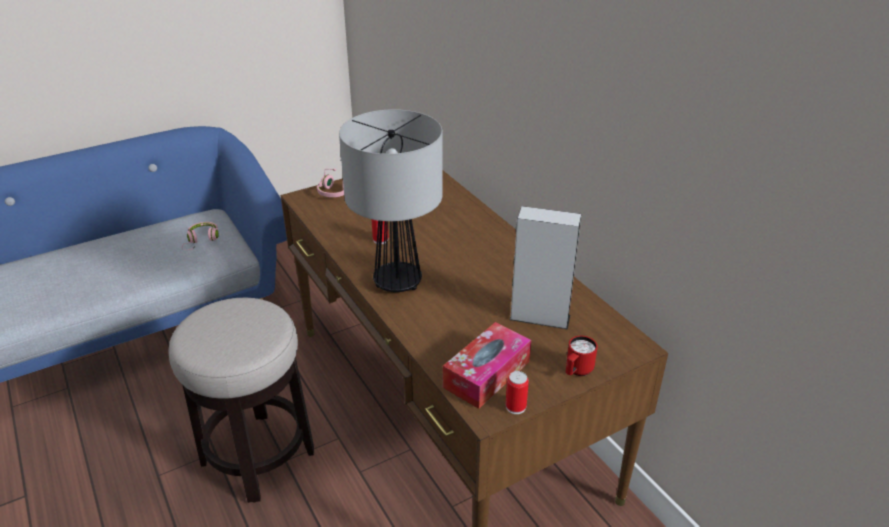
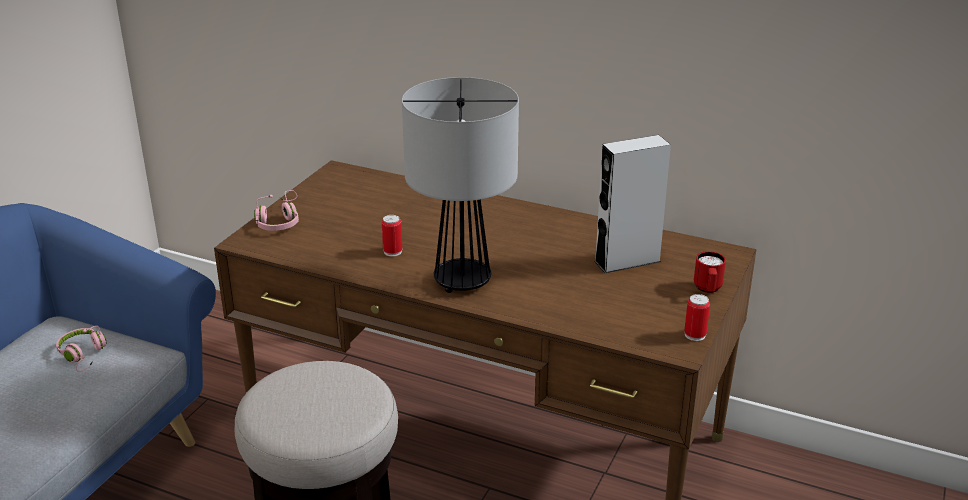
camera: 35 degrees left, 5 degrees down
(487, 374) = (641, 321): tissue box -> none

